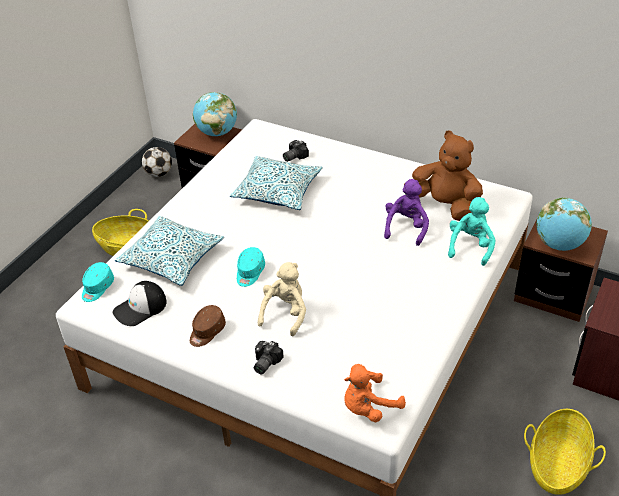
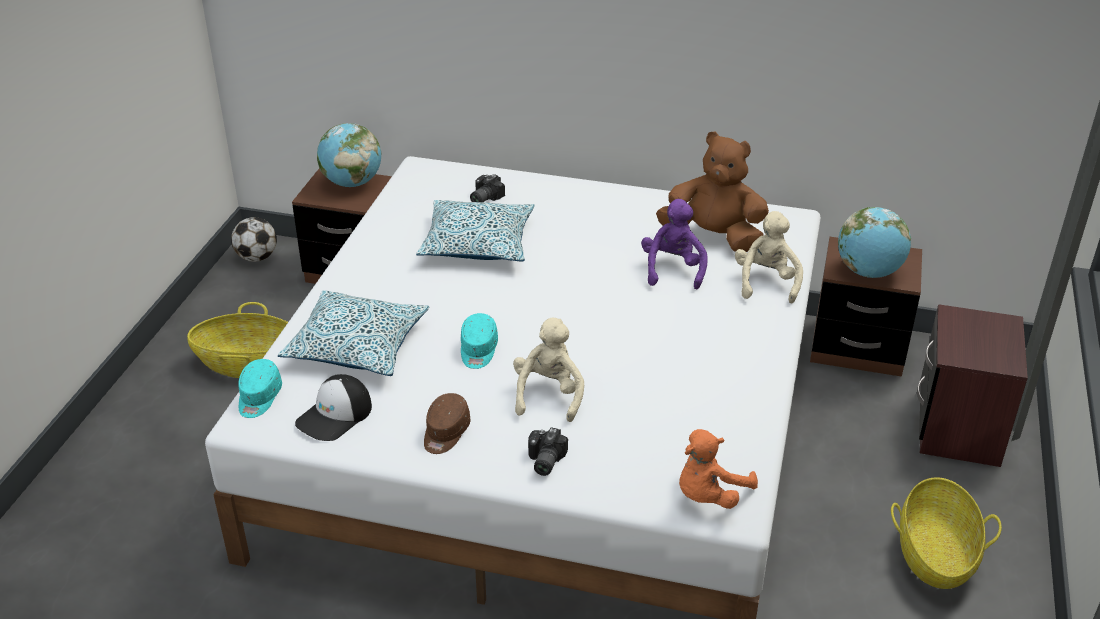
camera: 15 degrees left, 5 degrees down
(470, 246) = (766, 282): turquoise plush toy -> beige plush toy

